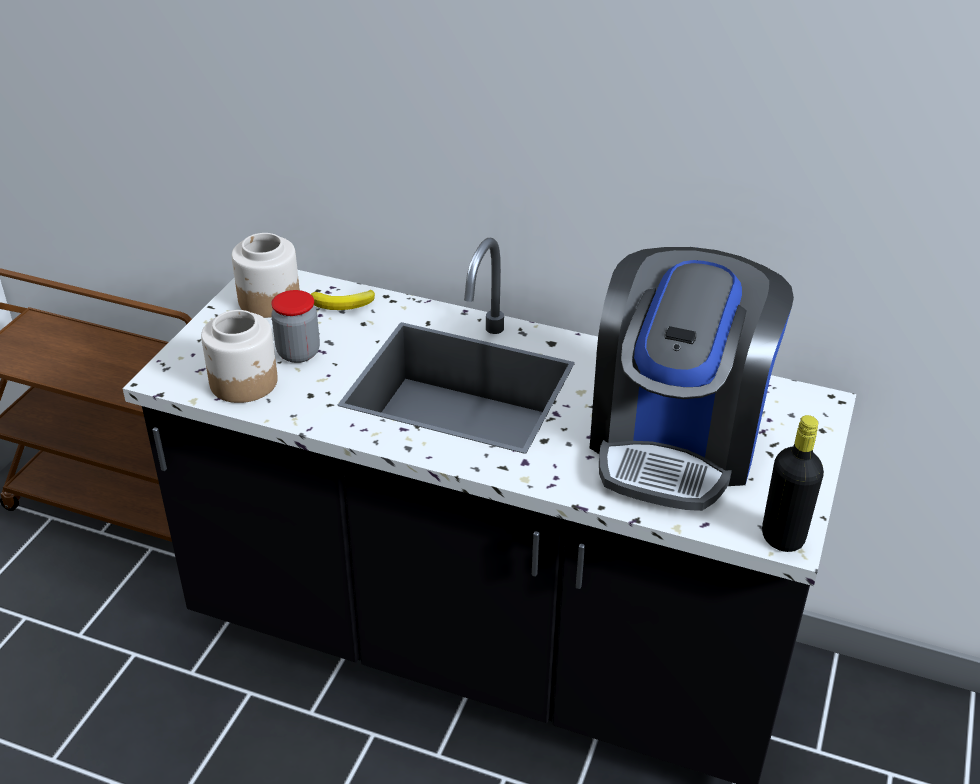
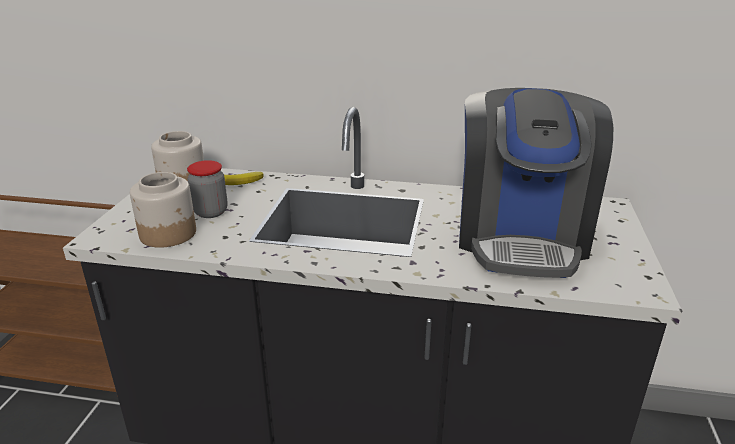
camera: 10 degrees left, 10 degrees down
(782, 537) = (639, 290): black bottle -> none

